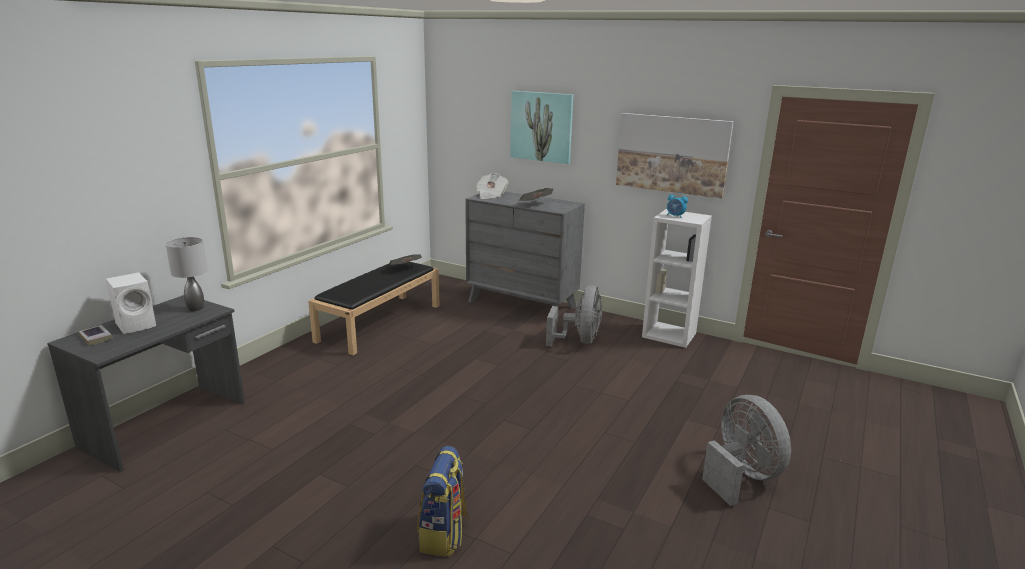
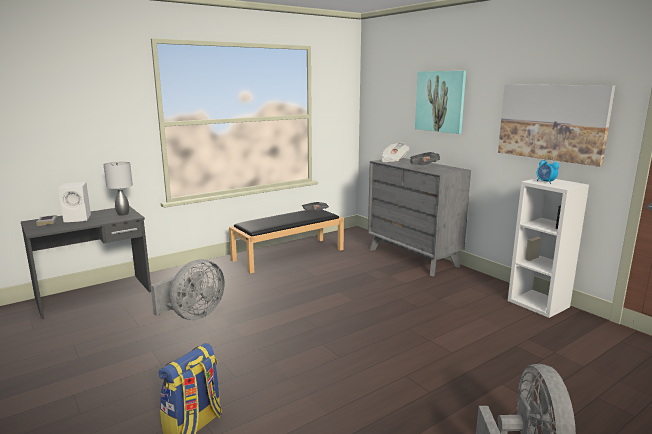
camera: 25 degrees right, 5 degrees down
(579, 340) = (442, 293): grey fan -> grey fan (193, 315)

